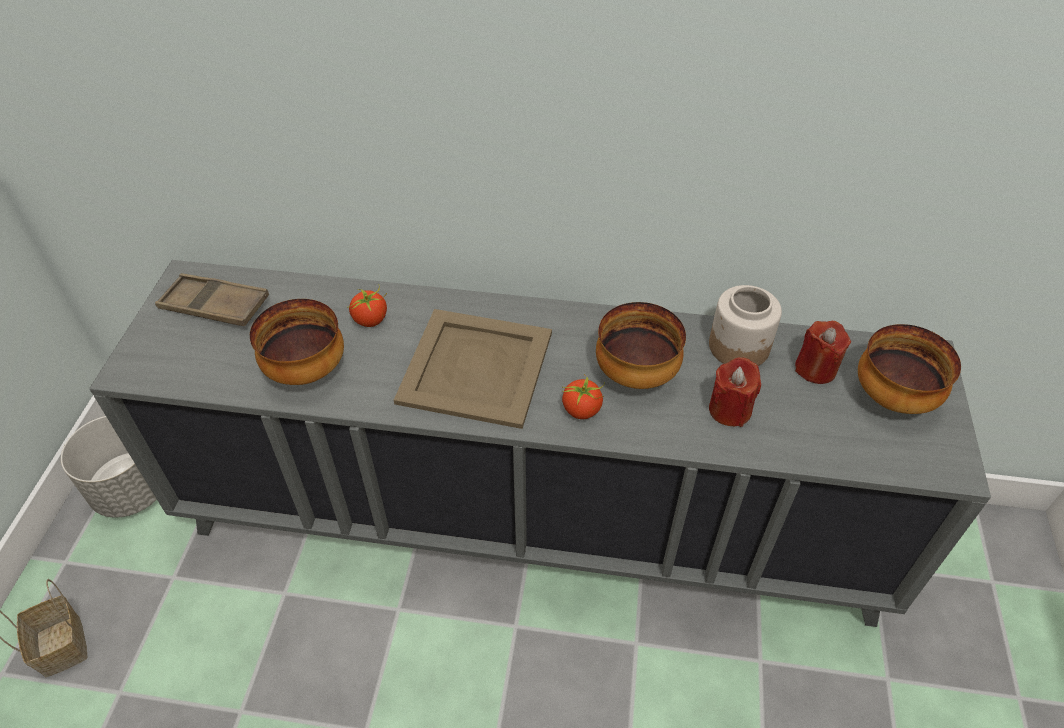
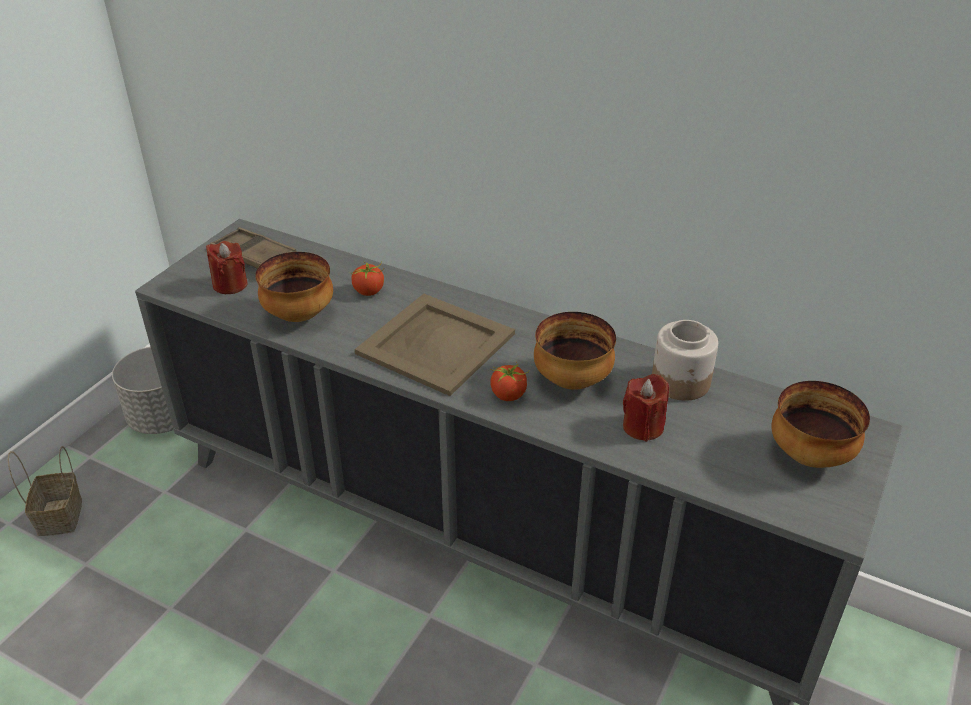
camera: 20 degrees right, 10 degrees down
(815, 369) = (745, 415): red candle -> red candle (230, 285)

